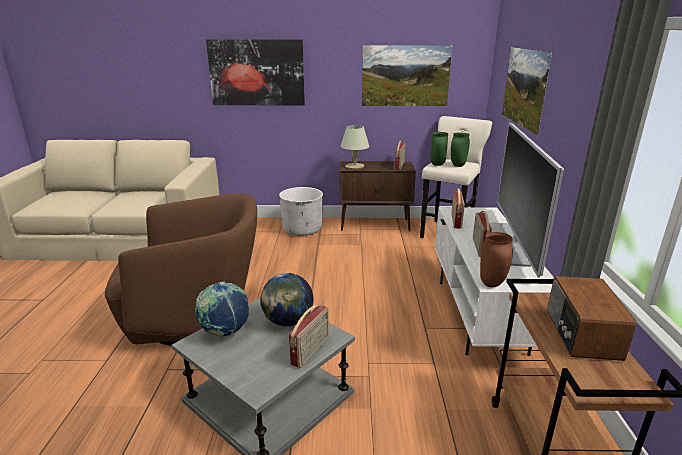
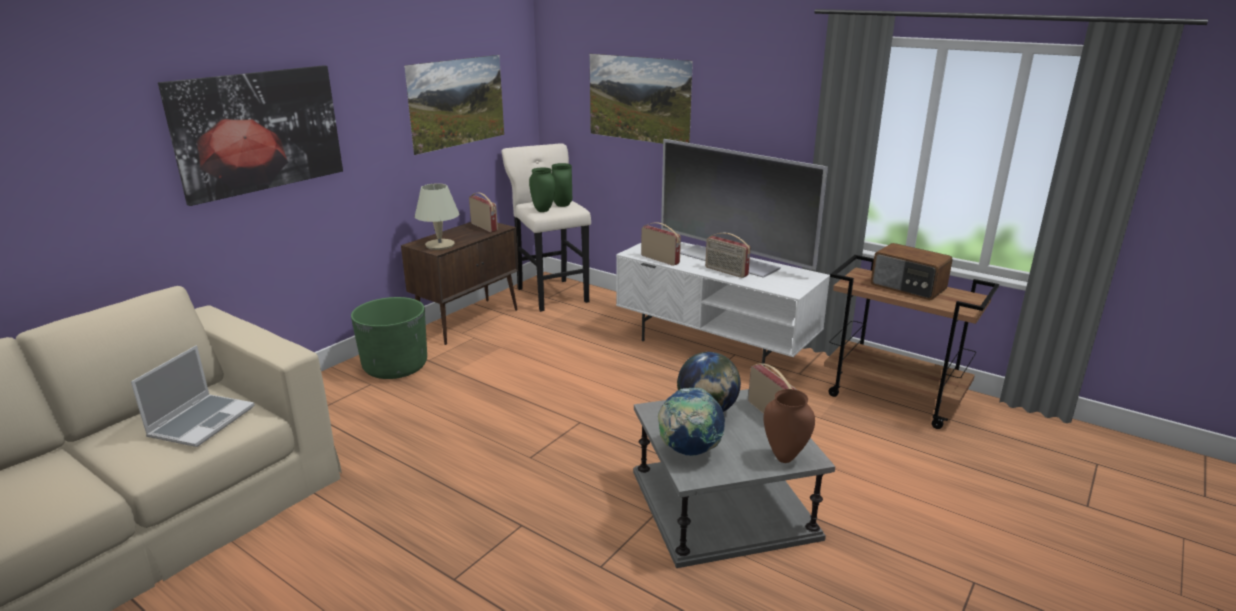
camera: 55 degrees left, 0 degrees up
(145, 201) = (202, 421): none -> laptop
(196, 319) = (512, 515): brown armchair -> none
(302, 229) = (395, 367): white planter -> green planter
(491, 284) = (792, 291): brown vase -> brown vase (784, 458)

